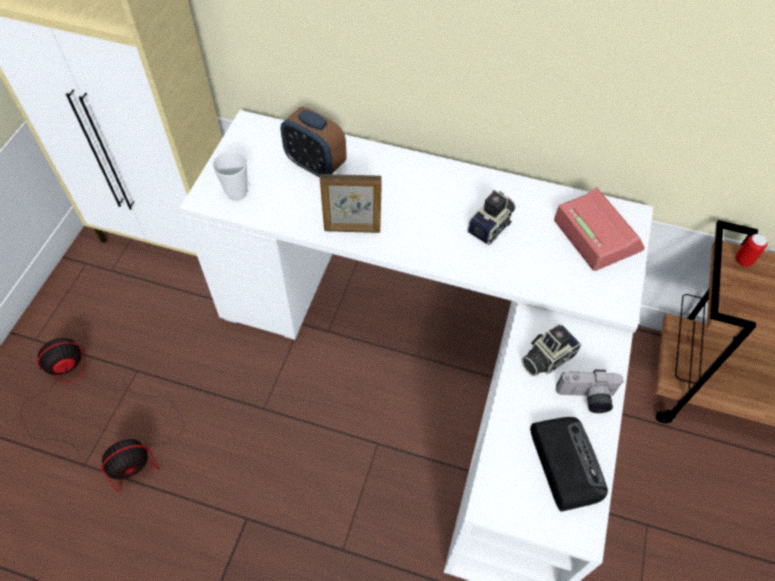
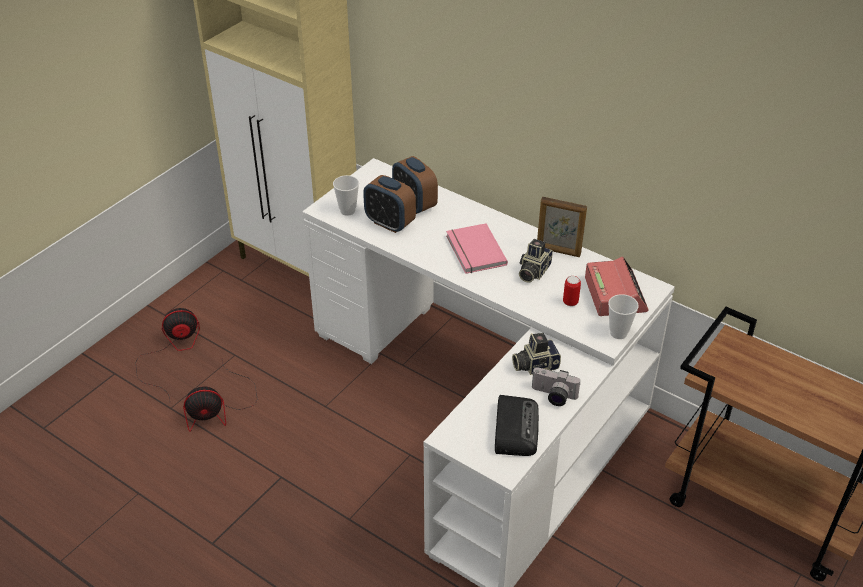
camera: 20 degrees right, 15 degrees down
(296, 199) = (390, 223): none -> alarm clock
(352, 229) = (423, 250): picture frame -> picture frame (558, 251)
(413, 215) = (474, 251): none -> pink book
(492, 227) = (532, 271): camera -> camera turned 150 degrees clockwise
(625, 289) = (618, 333): none -> cup
(743, 261) = (740, 343): can -> can (570, 302)

